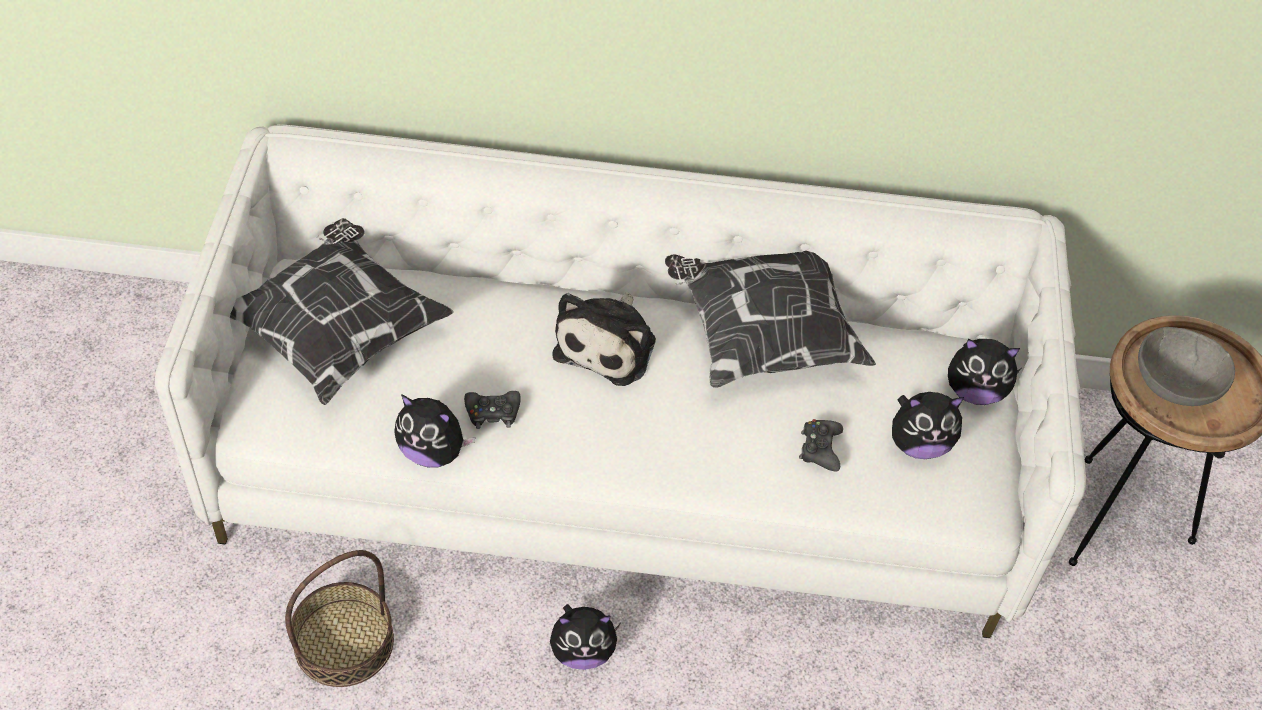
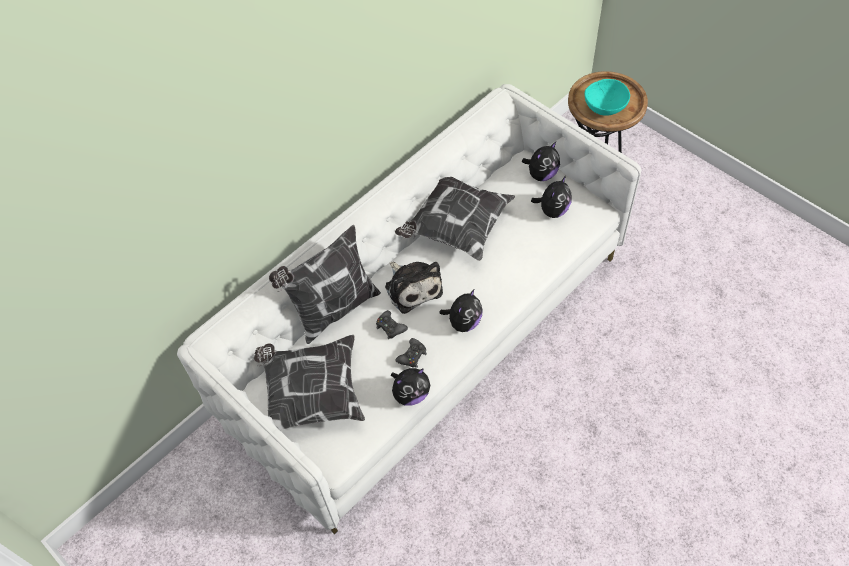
camera: 45 degrees left, 5 degrees up
(344, 642) = (432, 507): basket -> none
(491, 276) = (333, 310): none -> pillow
(582, 651) = (510, 411): plush toy -> plush toy (463, 322)
(820, 448) = (529, 245): black game controller -> black game controller (390, 327)
(1173, 385) = (604, 108): grey bowl -> turquoise bowl

